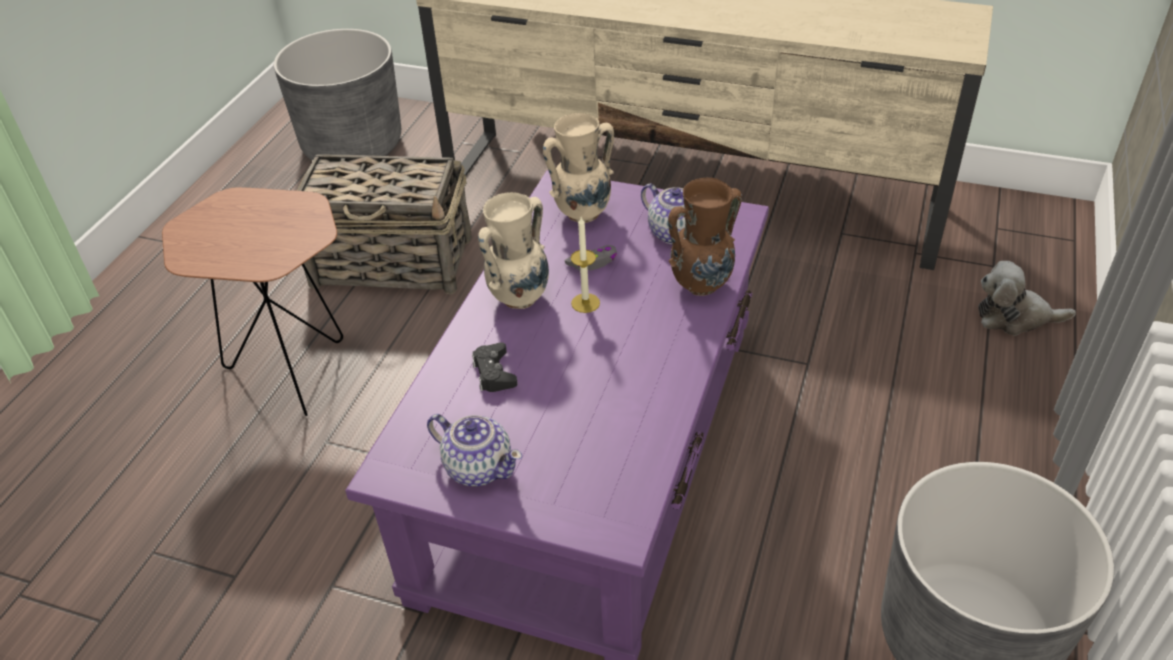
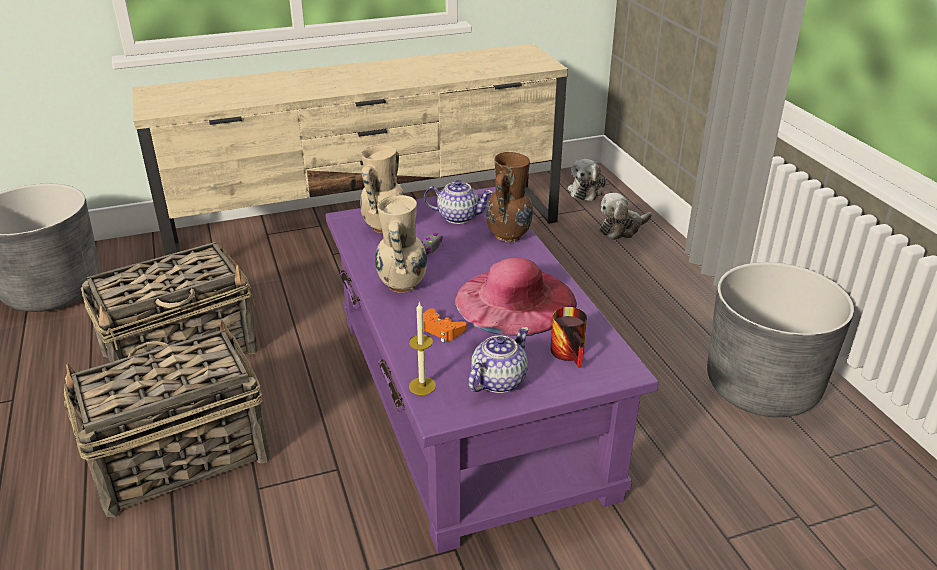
camera: 40 degrees left, 10 degrees down
(296, 374) = (178, 458): brown side table -> basket
(478, 467) = (497, 381): teapot -> teapot turned 45 degrees counterclockwise
(494, 373) = (440, 330): black game controller -> orange game controller
(585, 303) = (450, 271): candle -> candle (422, 386)
(590, 477) = (572, 353): none -> mug
(610, 375) = (515, 300): none -> pink hat
(1024, 238) = (586, 191): none -> plush toy

